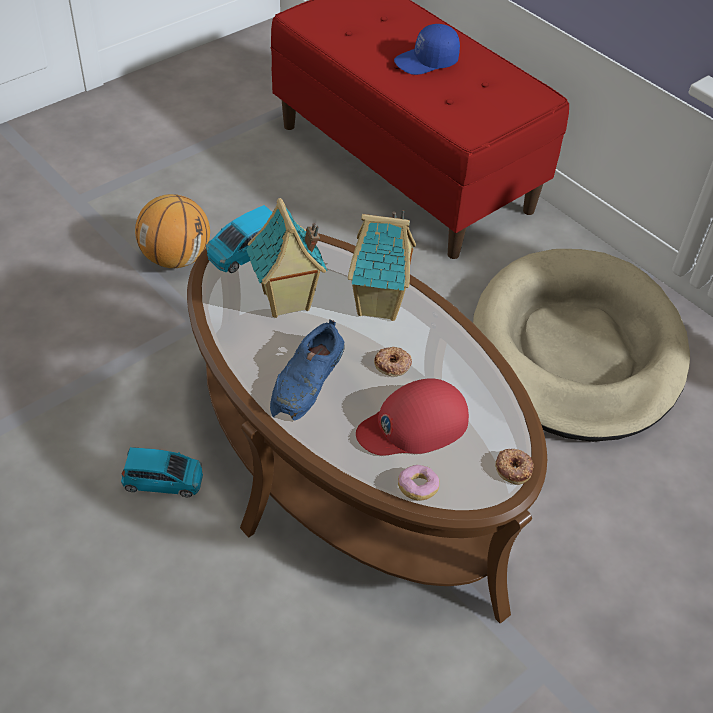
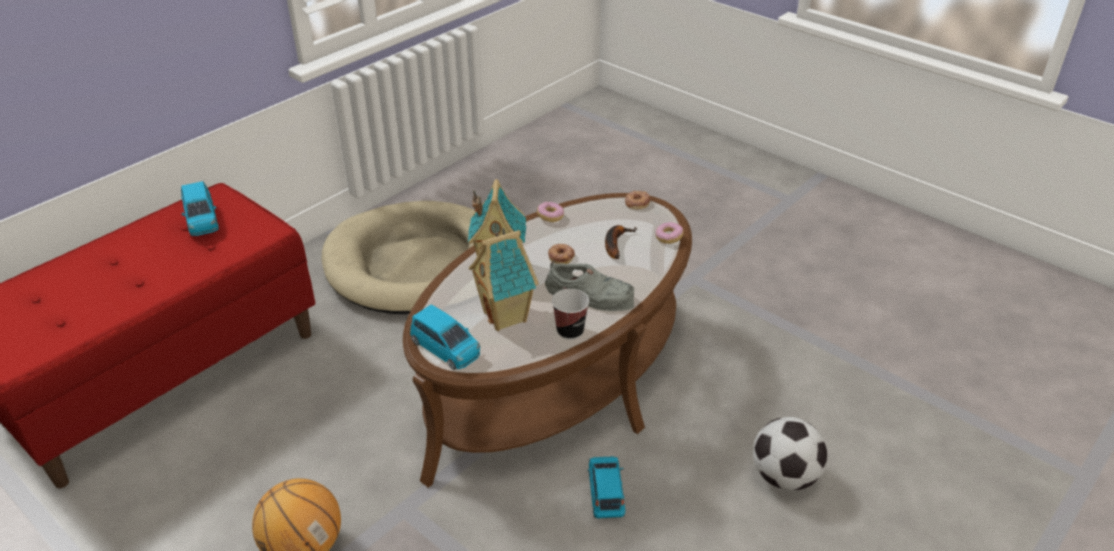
camera: 95 degrees left, 10 degrees down
(128, 674) = (784, 476): none -> football
(245, 351) = (570, 331): none -> cup
(307, 380) = (591, 295): blue shoe -> grey shoe
(413, 425) = (615, 243): red cap -> banana
(426, 62) = (141, 261): blue cap -> none
(482, 365) = (550, 217): none -> donut
(493, 91) = (202, 220): none -> blue toy car

